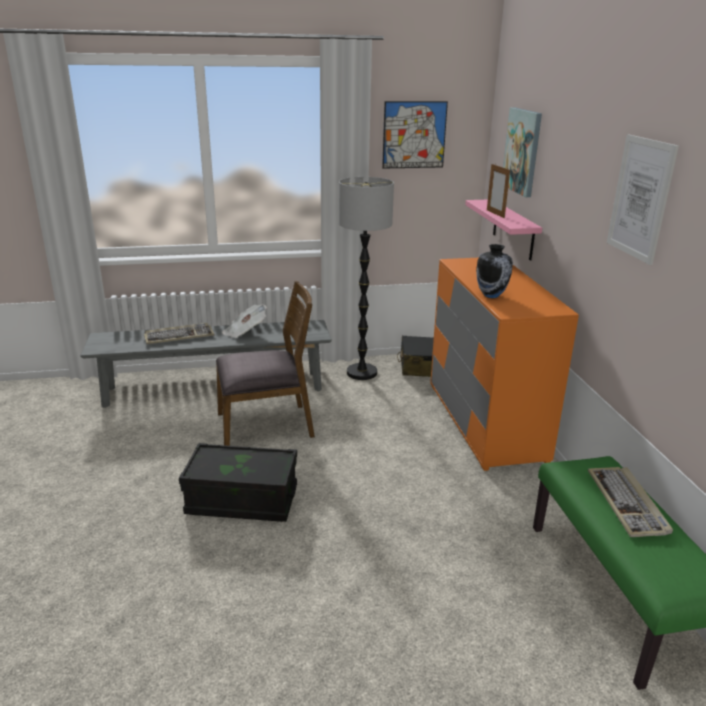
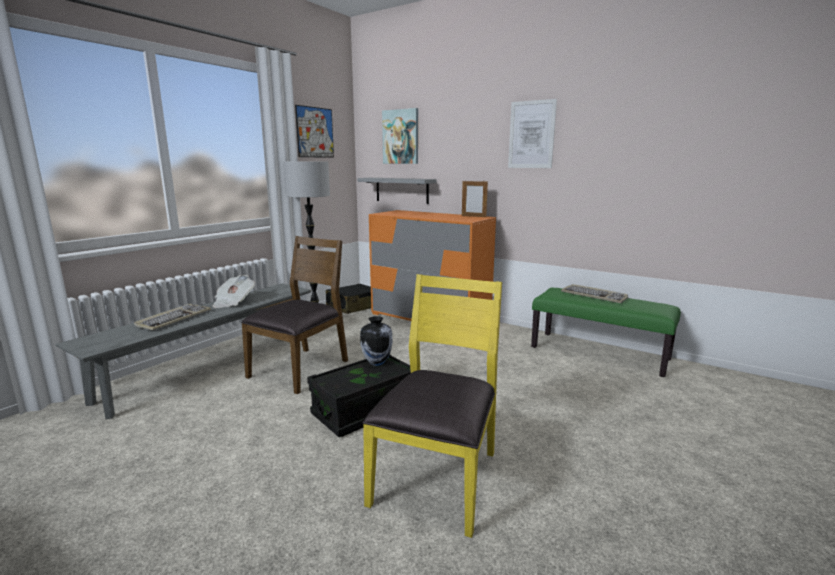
camera: 45 degrees left, 10 degrees down
(186, 601) = (438, 477): none -> yellow chair
(491, 295) = (441, 218): vase -> vase (377, 362)
(495, 214) = (395, 178): picture frame -> picture frame (473, 216)
(513, 229) = (402, 190): pink shelf -> grey shelf

